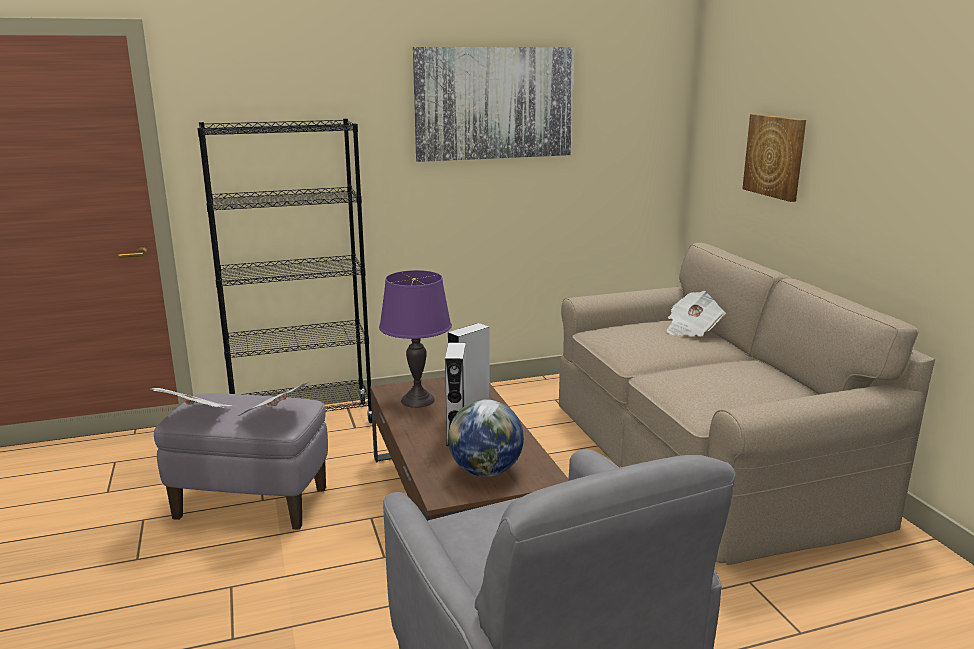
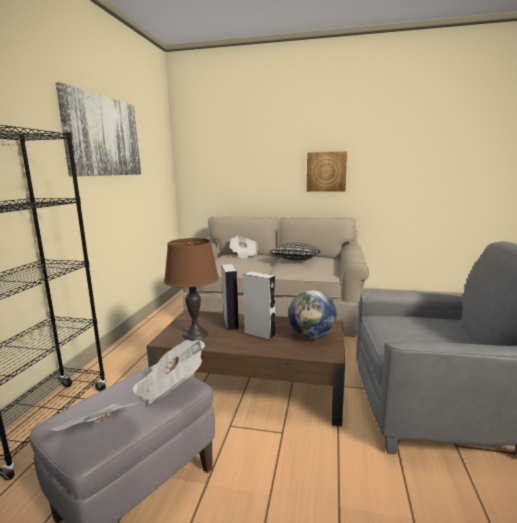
camera: 60 degrees left, 5 degrees down
(418, 400) = (195, 334): purple table lamp -> brown table lamp
(729, 372) = (295, 260): none -> pillow
(775, 156) = (244, 167): picture -> picture (326, 171)

